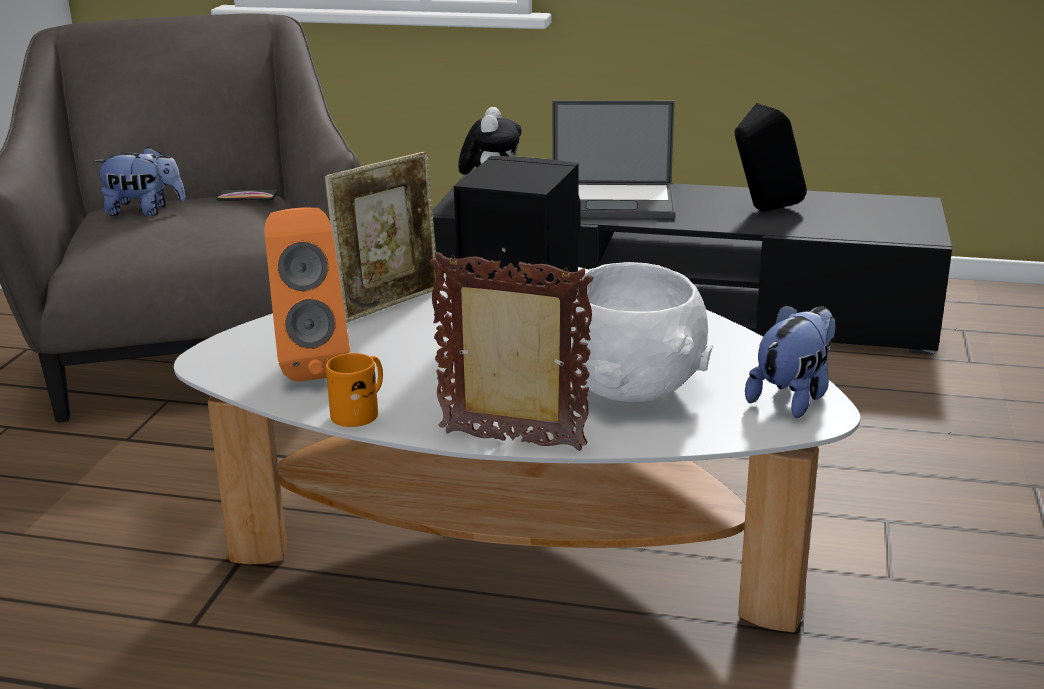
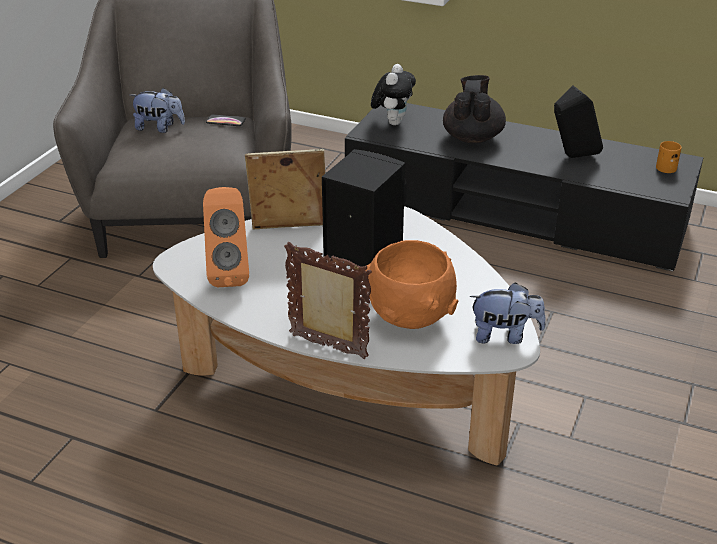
camera: 10 degrees right, 10 degrees up
(360, 411) = (249, 313): orange mug -> orange mug (668, 166)
(390, 303) = (289, 229): picture frame -> picture frame turned 150 degrees counterclockwise
(613, 201) = (472, 137): laptop -> black teapot
(629, 389) = (409, 316): white bowl -> orange bowl
(793, 397) = (504, 335): plush toy -> plush toy turned 45 degrees clockwise

